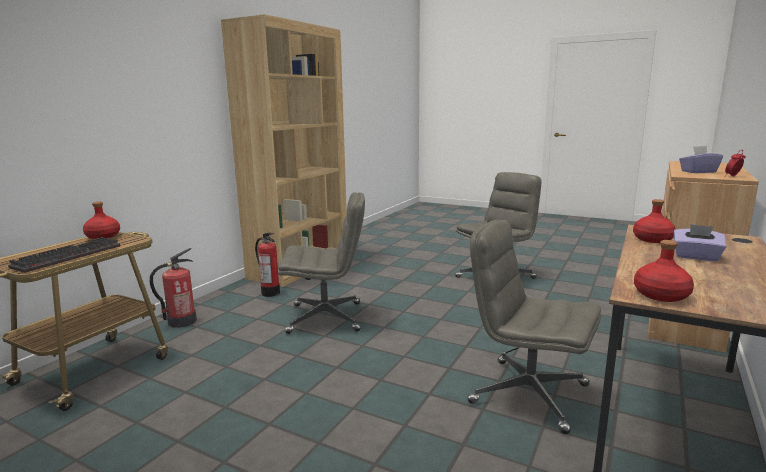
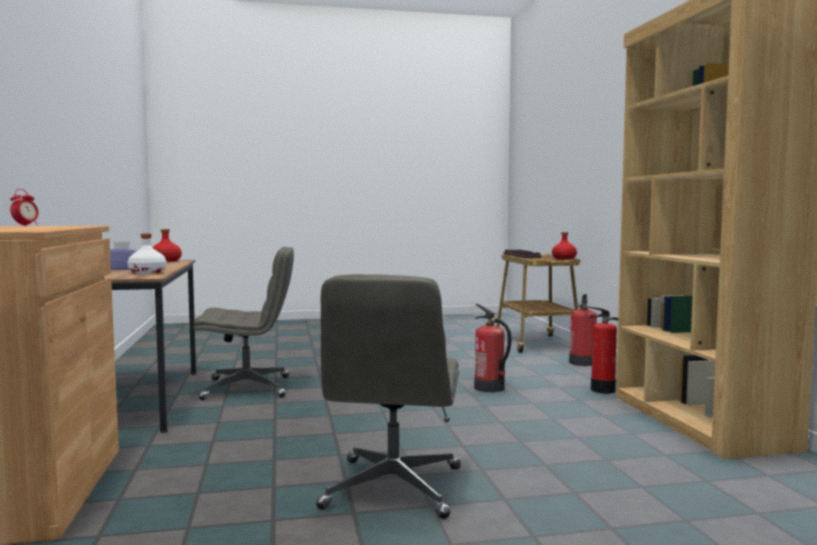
camera: 140 degrees right, 10 degrees down
(326, 317) = (489, 388): grey office chair -> fire extinguisher
(652, 239) = (147, 272): red bottle -> white bottle
(698, 172) = (54, 226): purple tissue box -> none

